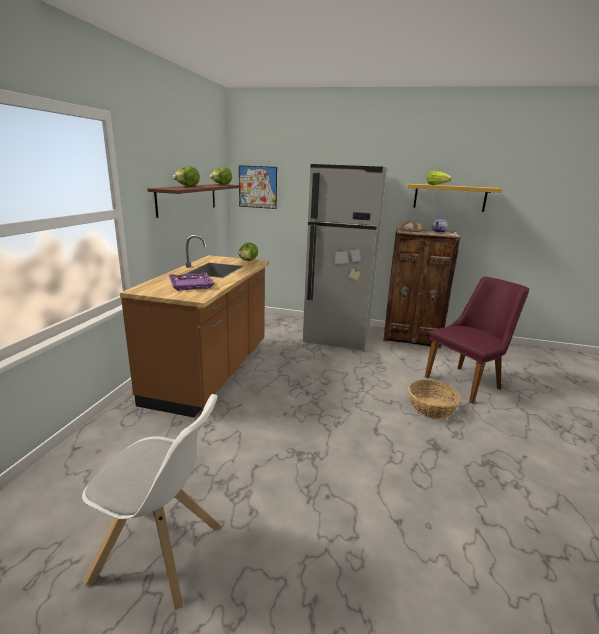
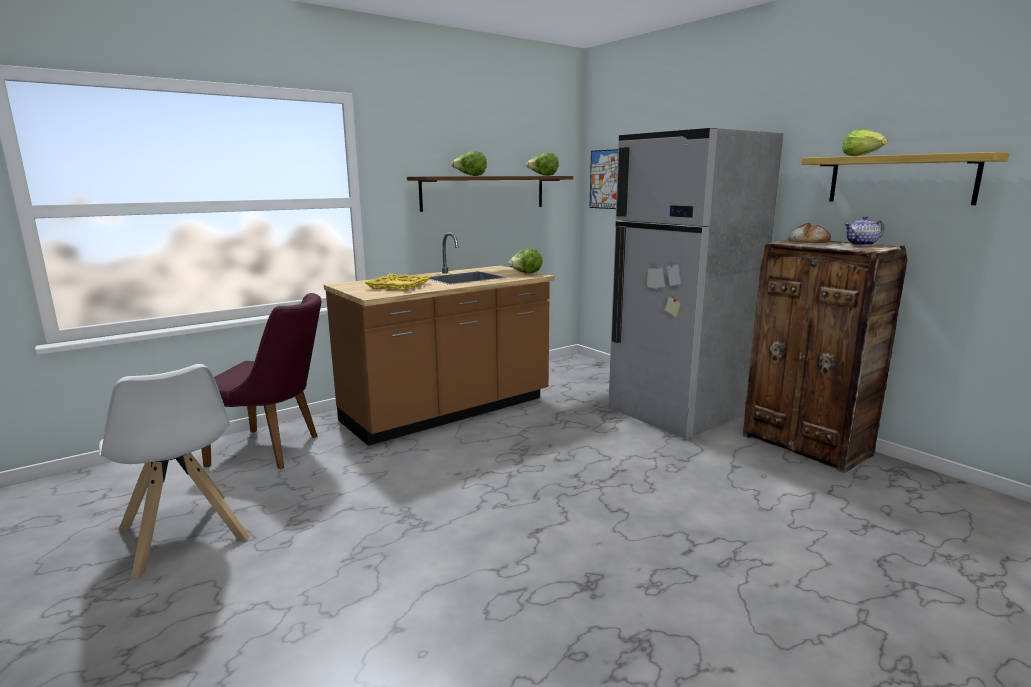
camera: 40 degrees right, 5 degrees down
(190, 284) = (399, 286): purple tray -> yellow tray
(431, 408) = (671, 540): basket -> none
(468, 382) = (812, 533): purple chair -> purple chair (274, 450)

